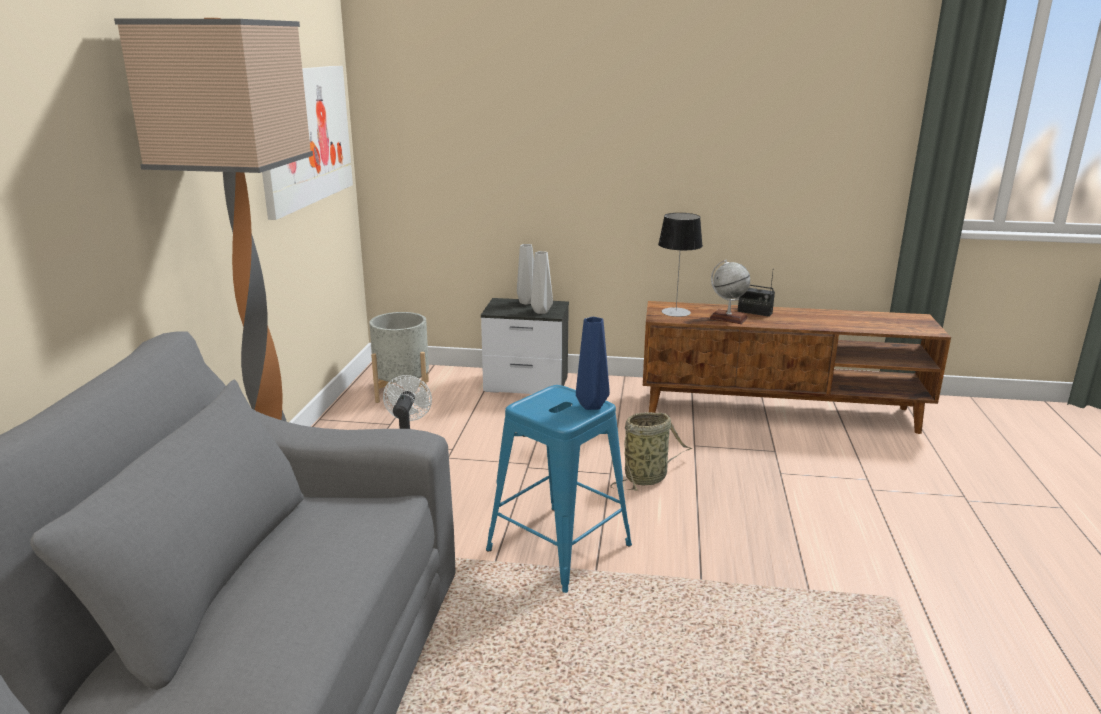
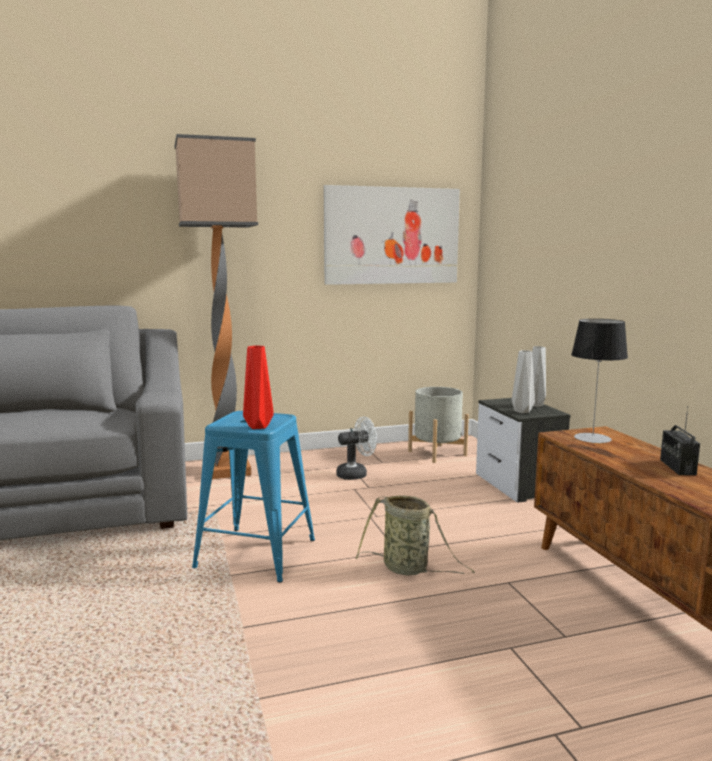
camera: 65 degrees right, 10 degrees down
(591, 406) = (257, 427): blue vase -> red vase
(728, 318) = (624, 458): globe -> none

